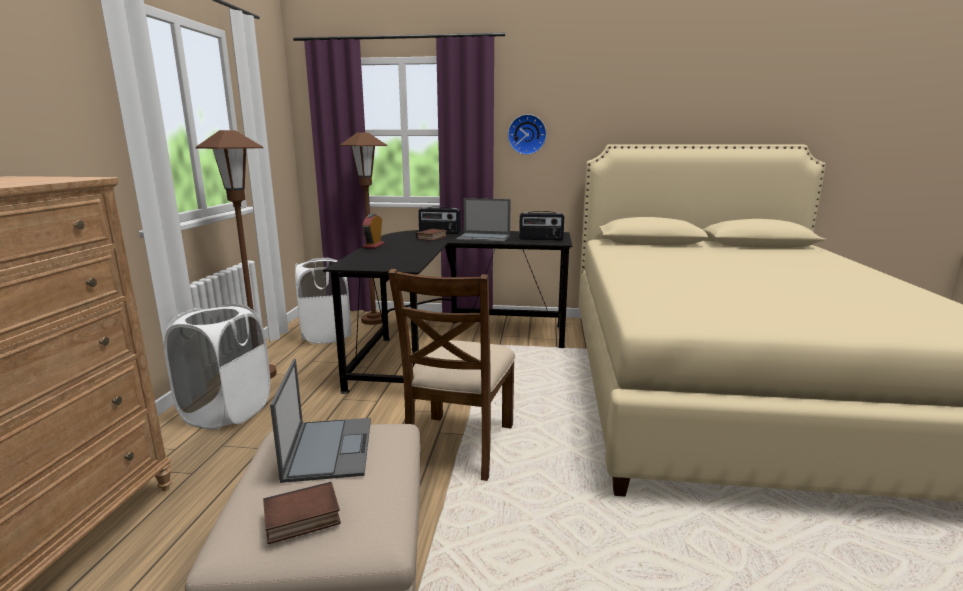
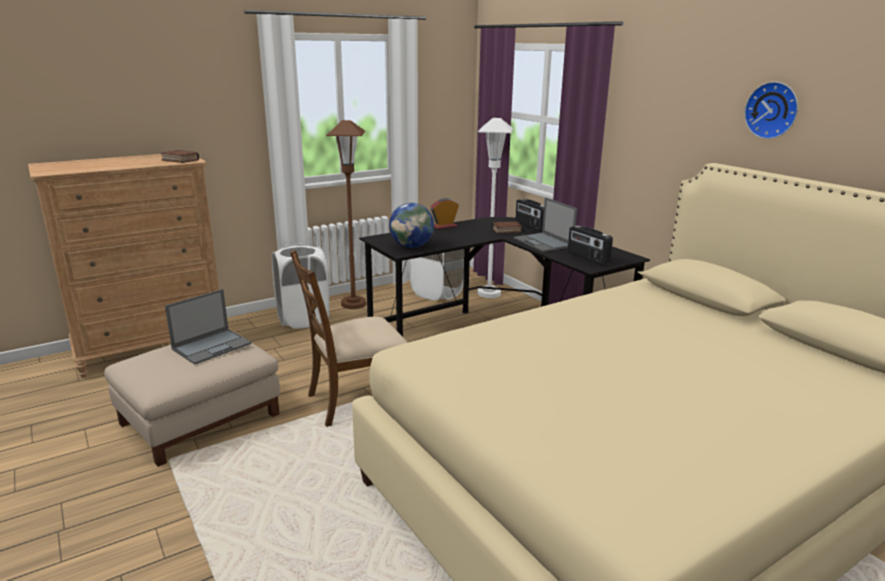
camera: 50 degrees right, 5 degrees up
(301, 520) = (147, 366): book -> book (179, 160)
(374, 320) = (489, 293): brown floor lamp -> white floor lamp
(400, 262) = (411, 246): none -> globe
(527, 134) = (641, 136): wall clock -> wall clock (773, 110)

